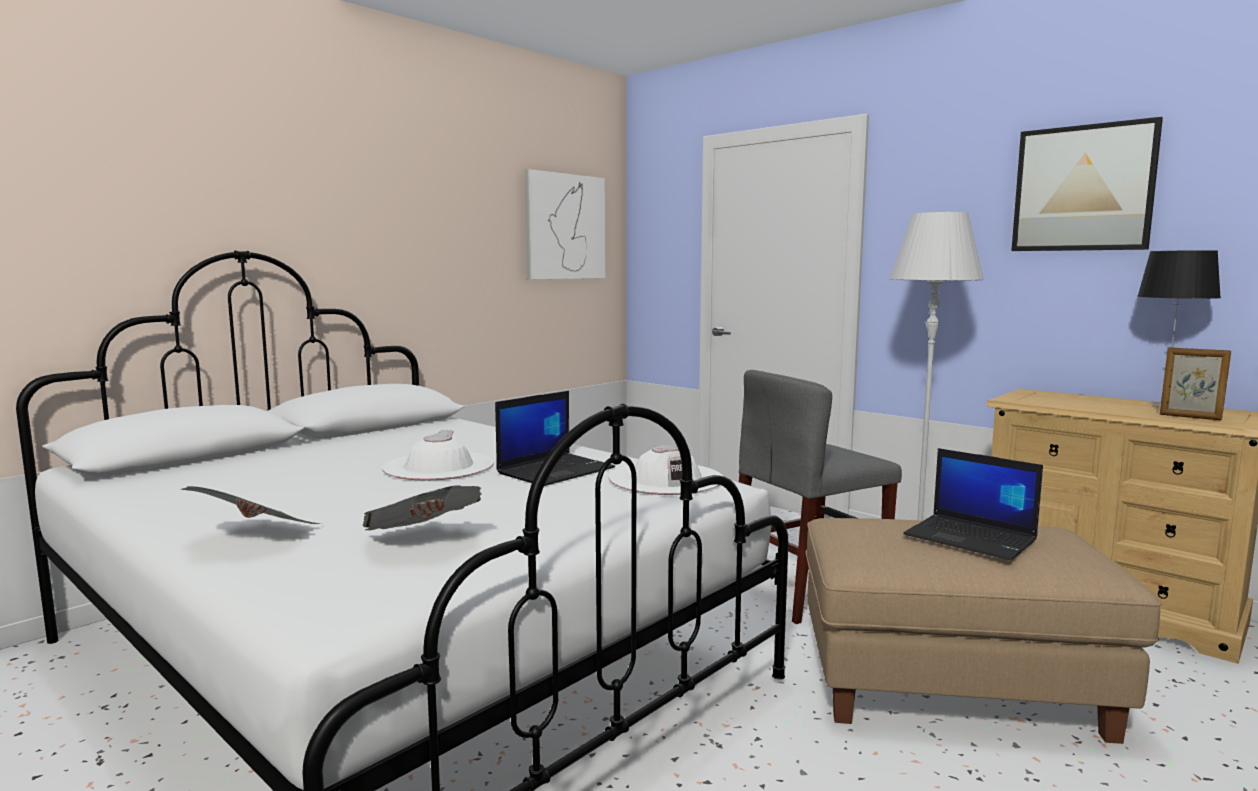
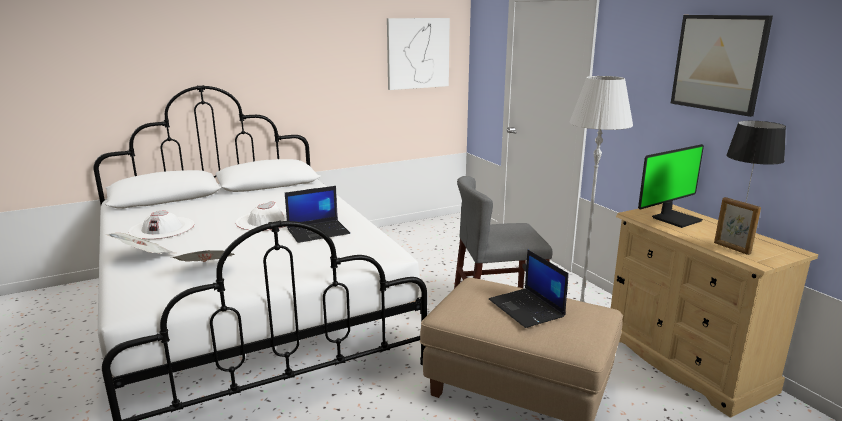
camera: 20 degrees right, 10 degrees up
(666, 479) = (366, 246): white hat -> white hat (162, 228)
(1065, 399) = (675, 219): none -> monitor

